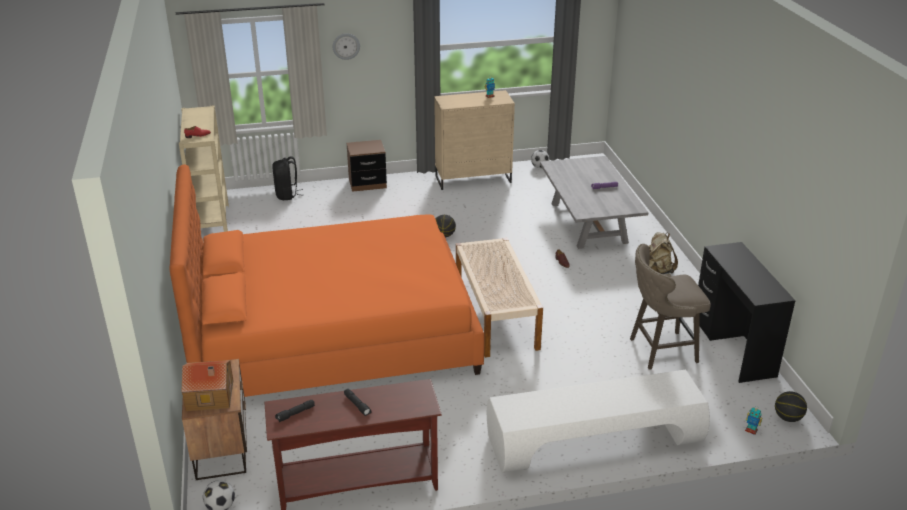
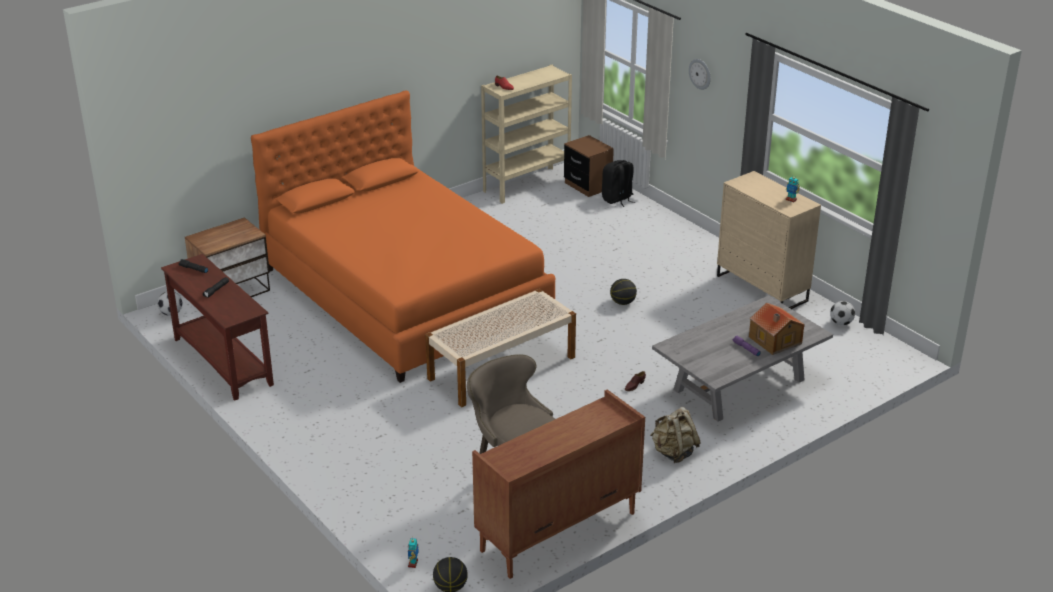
camera: 65 degrees right, 0 degrees up
(210, 396) = (214, 238): toy house -> toy house (775, 341)
(367, 183) = (684, 232): brown nightstand -> brown nightstand (588, 186)
(594, 439) = (343, 467): white bench -> none
(733, 347) = (557, 532): black desk -> brown cabinet

